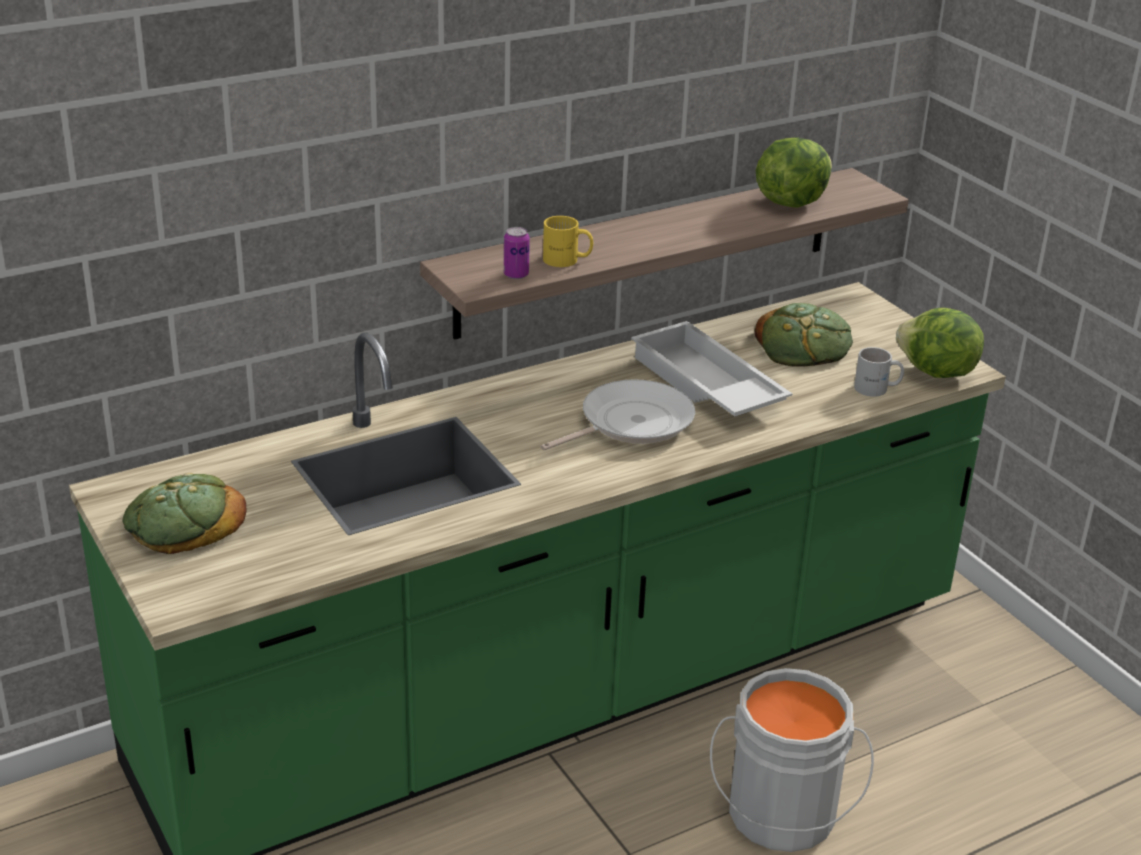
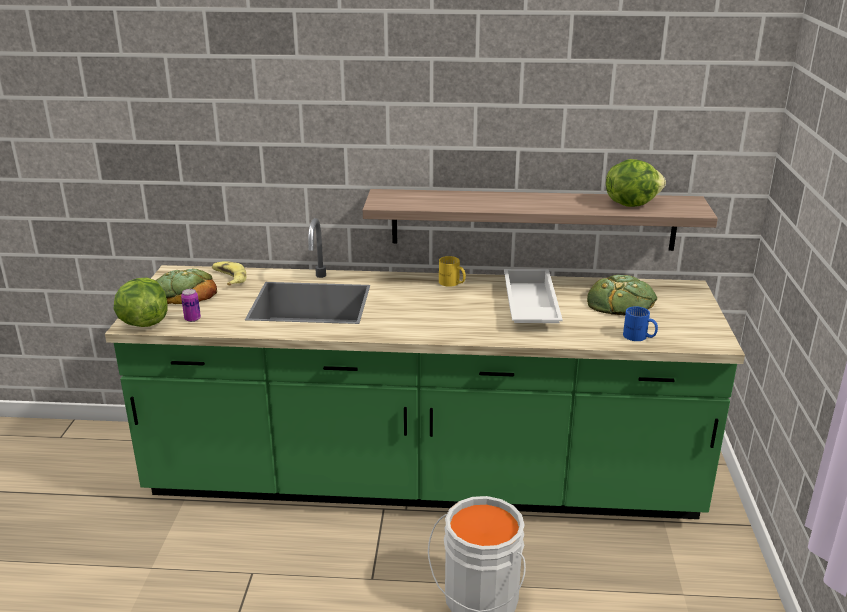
camera: 35 degrees right, 5 degrees down
(223, 473) = (228, 278): none -> banana
(516, 275) = (408, 203): can -> can (192, 319)
(567, 260) = (447, 203): yellow mug -> yellow mug (452, 283)
(630, 423) = (458, 312): frying pan -> none
(877, 389) = (639, 337): white mug -> blue mug
(936, 373) = (693, 340): lettuce -> lettuce (143, 323)

